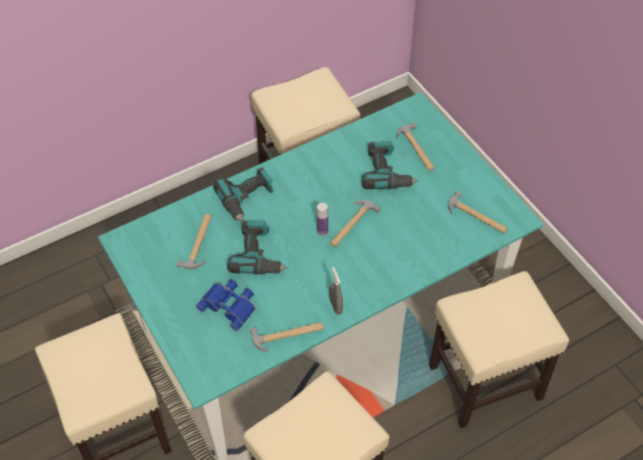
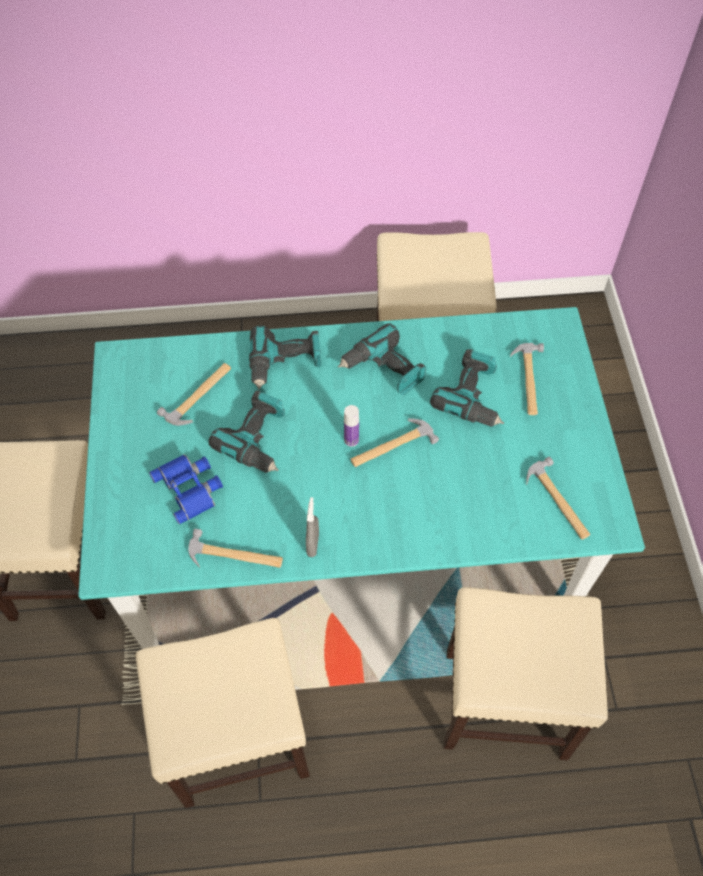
camera: 25 degrees right, 5 degrees up
(318, 178) = (384, 370): none -> power drill

